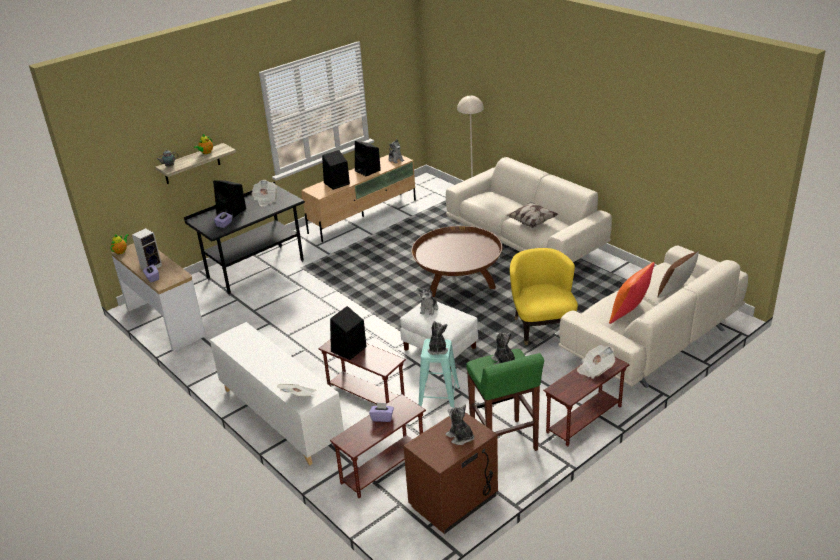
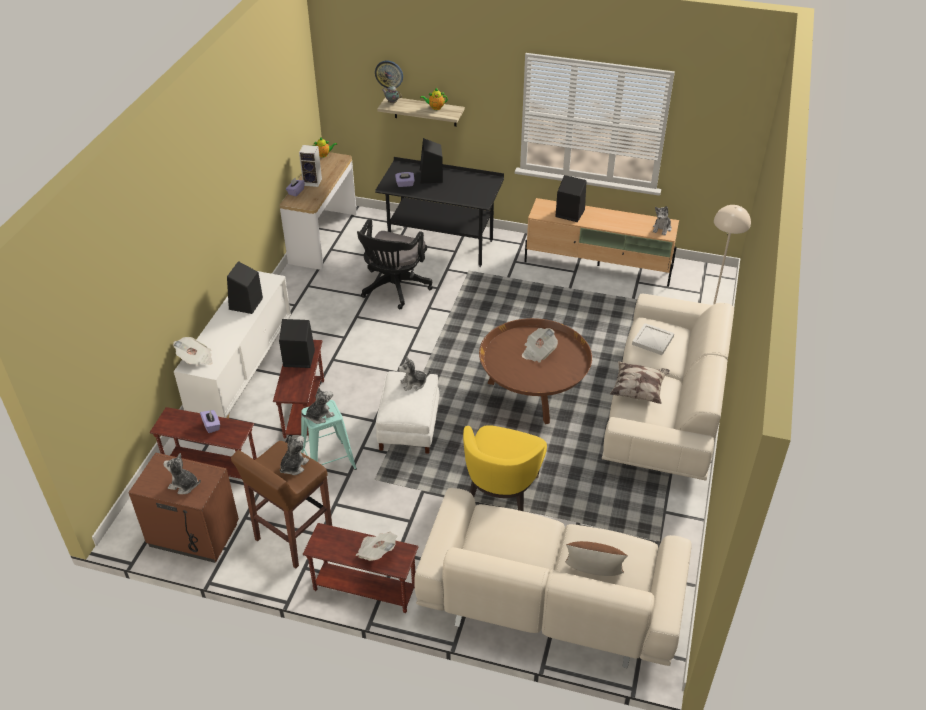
camera: 55 degrees right, 10 degrees up
(154, 144) = (389, 74): none -> wall clock
(265, 200) = (469, 185): newspaper -> newspaper (538, 352)
(277, 307) = (393, 289): none -> black office chair
(368, 170) = (617, 221): black speaker -> black speaker (245, 304)
(460, 437) = (184, 485): plush toy -> plush toy turned 90 degrees counterclockwise
(491, 202) = (652, 340): none -> white tray
(504, 442) = (293, 538): green stool -> brown stool
(541, 327) = (502, 491): yellow armchair -> yellow armchair turned 150 degrees clockwise
(629, 312) = (513, 546): orange pillow -> none

